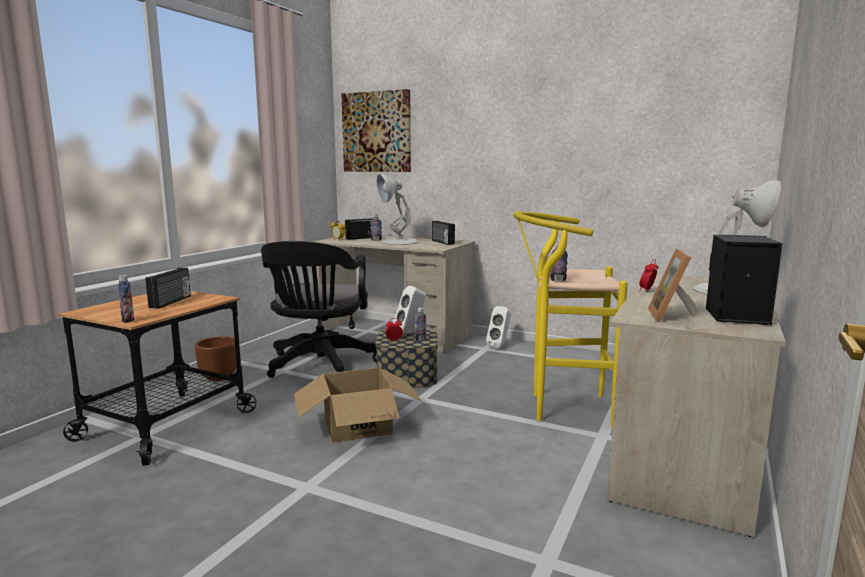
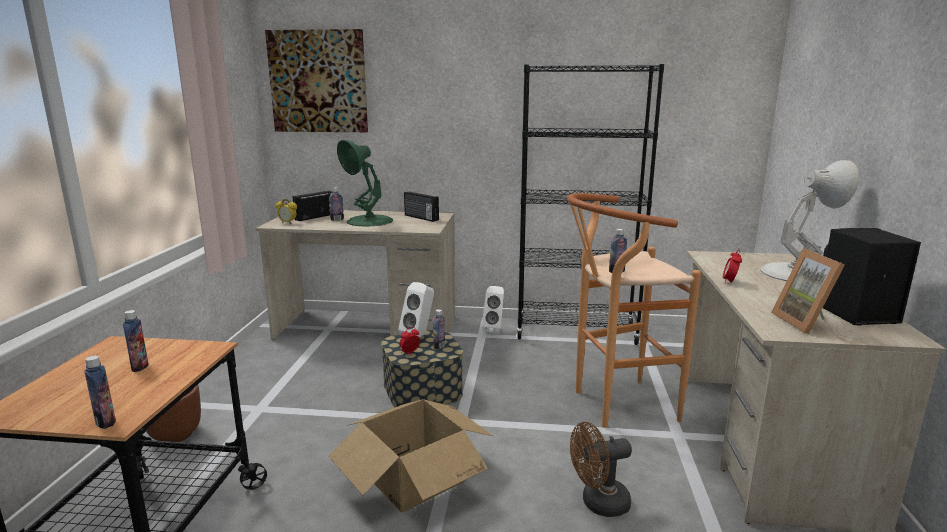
camera: 20 degrees left, 5 degrees up
(171, 302) = (140, 367): radio -> bottle
(319, 366) = (304, 392): black office chair -> none
(399, 242) = (369, 221): white table lamp -> green table lamp
(487, 465) = (598, 504): none -> brown fan
(562, 408) = (615, 405): yellow stool -> brown stool
(572, 356) = (576, 333): none -> black bookcase

